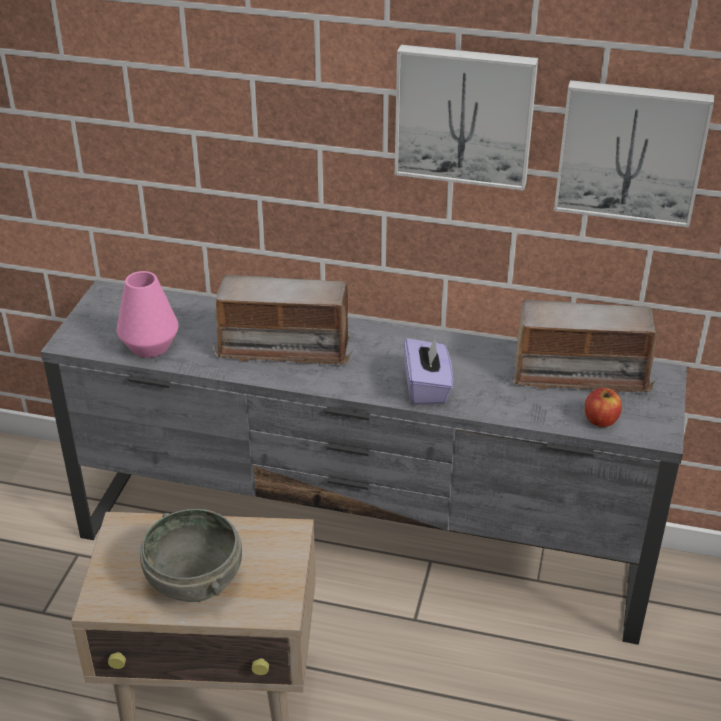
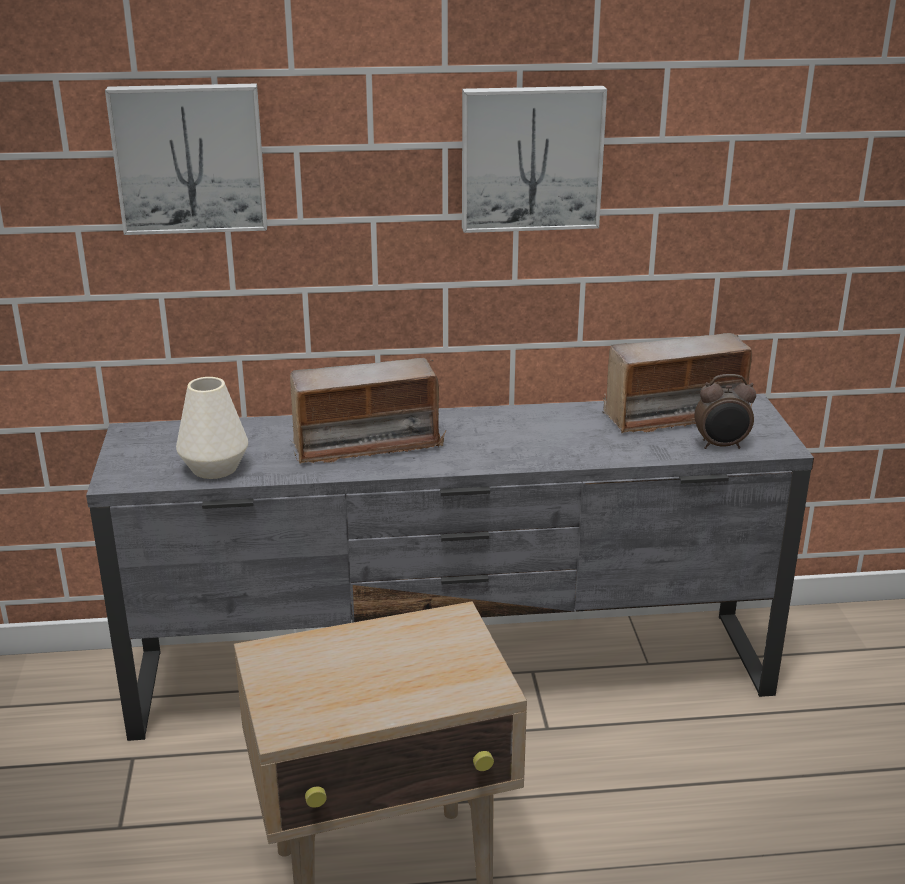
camera: 20 degrees left, 10 degrees down
(150, 346) = (214, 468): pink vase -> white vase
(196, 580) = (382, 682): grey bowl -> none
(427, 387) = (537, 451): purple tissue box -> none
(600, 420) = (721, 446): apple -> alarm clock
(631, 151) = (697, 172): picture -> picture (190, 158)

